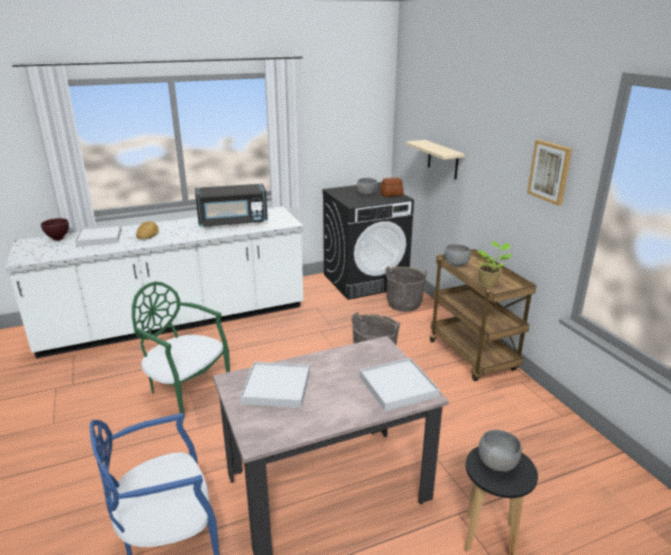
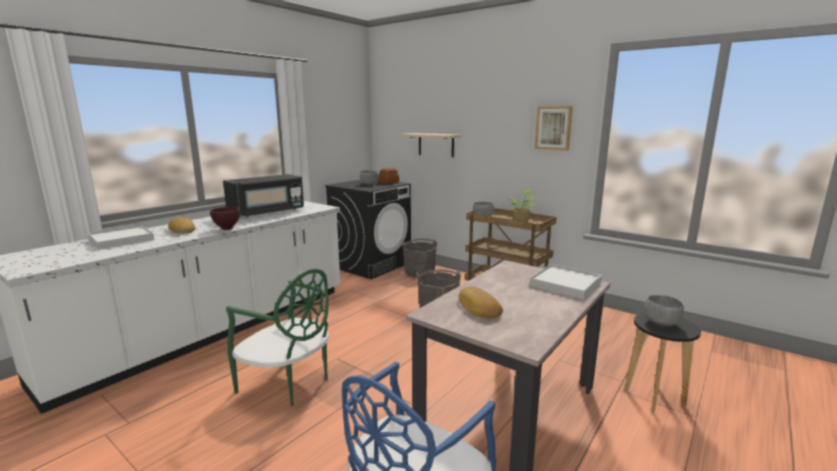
camera: 30 degrees left, 10 degrees down
(58, 239) = (59, 248): brown bowl -> brown bowl (226, 229)
(186, 390) = (288, 383): green chair -> green chair turned 150 degrees counterclockwise
(276, 387) = (478, 308): white tray -> bread

